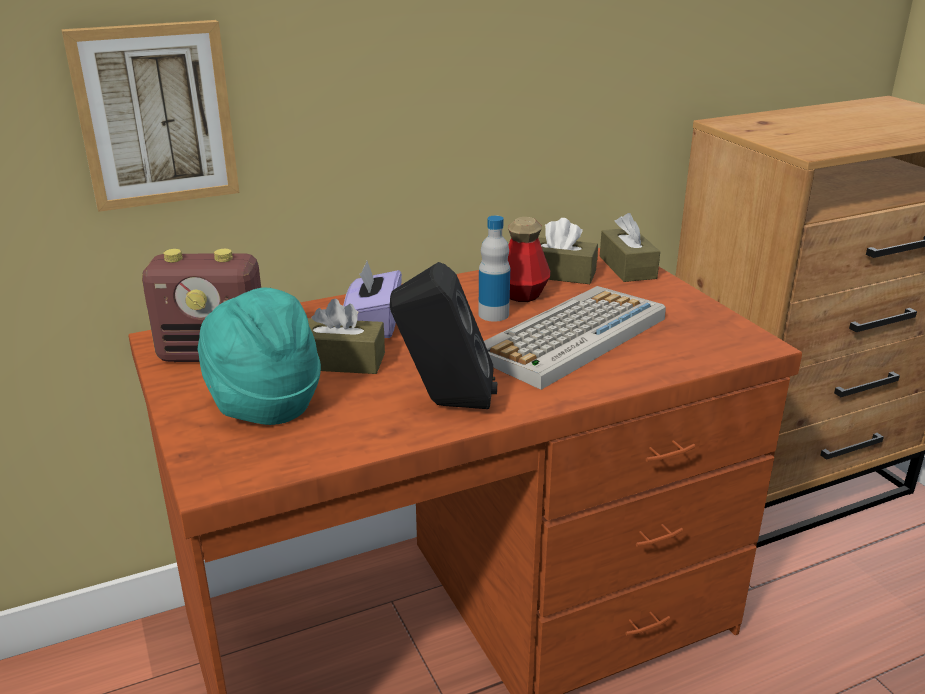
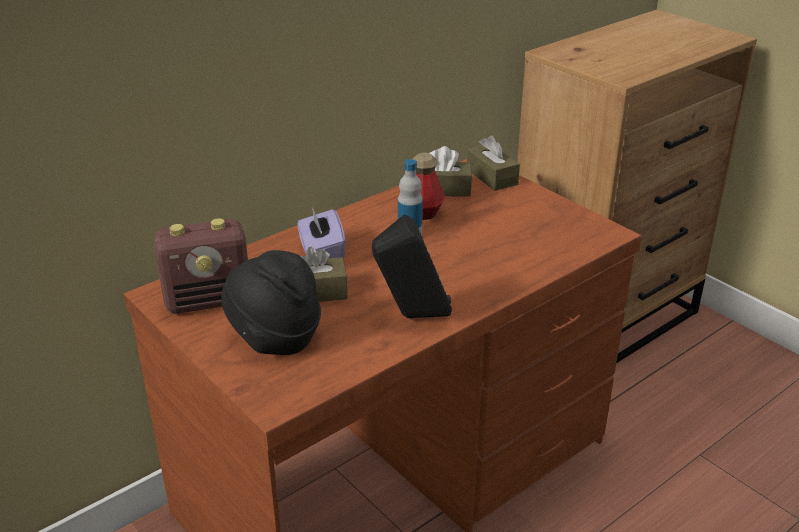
camera: 15 degrees left, 5 degrees up
(155, 115) = (137, 114): picture -> none
(263, 403) = (274, 337): turquoise hat -> black hat
(570, 338) = (476, 246): keyboard -> none

